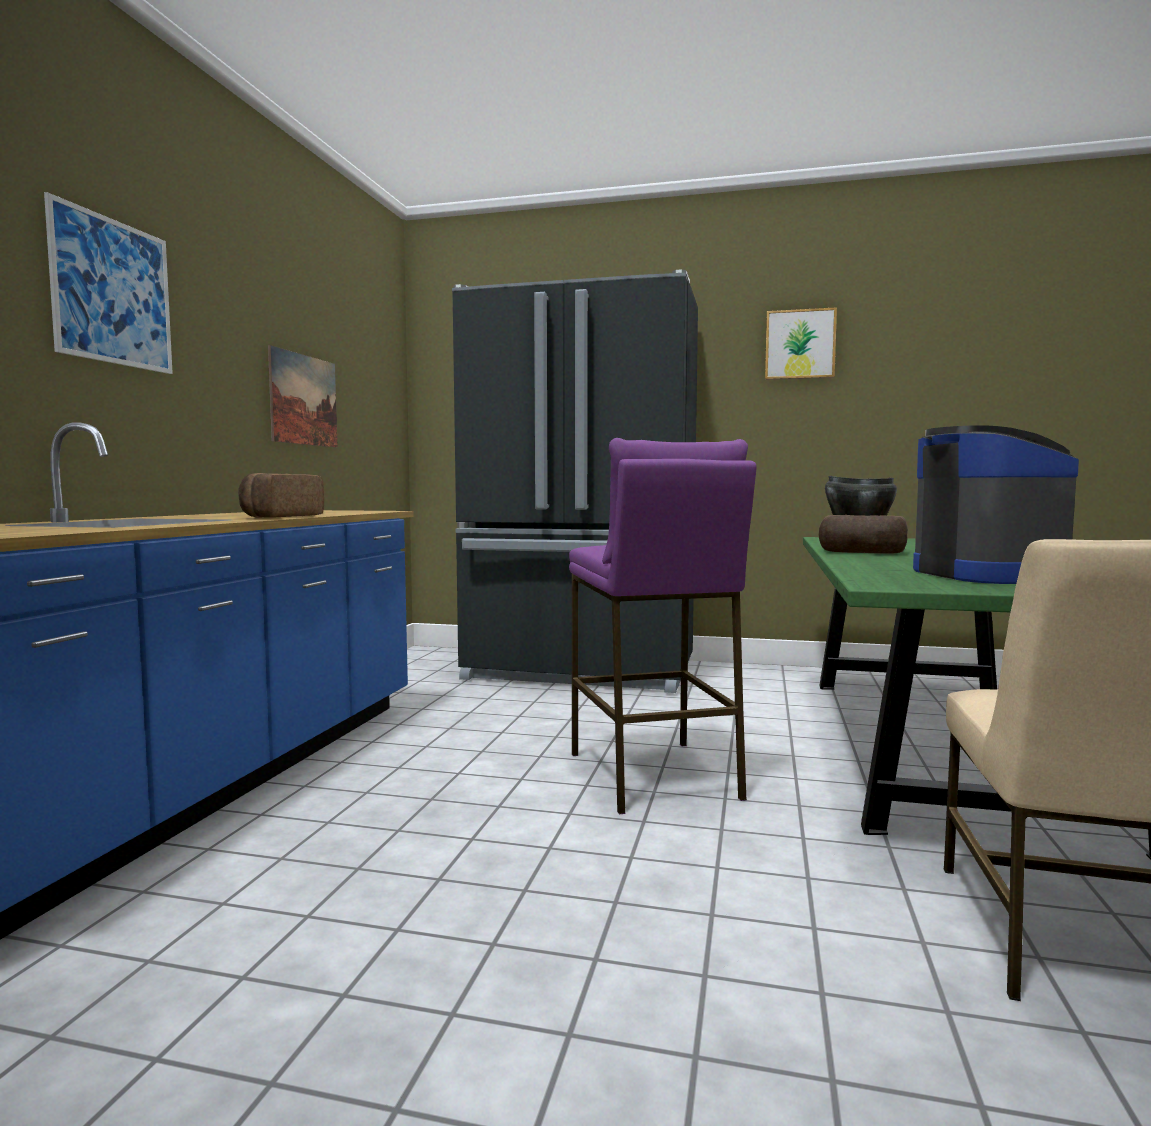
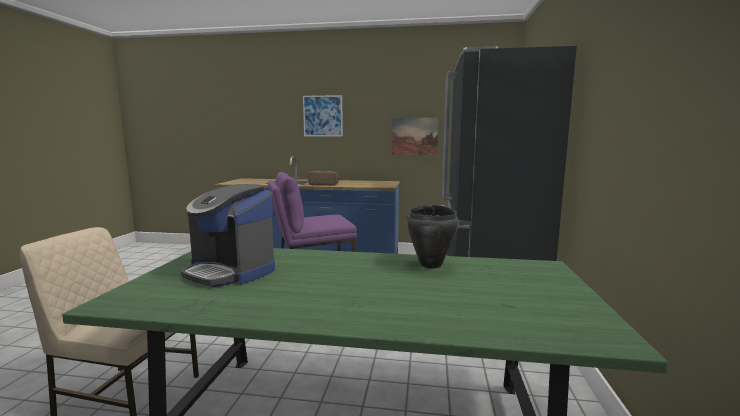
camera: 85 degrees right, 5 degrees up
(800, 345) = (620, 67): picture -> none
(861, 552) = (379, 261): bread -> none
(991, 575) = (231, 271): coffee machine -> coffee machine turned 45 degrees clockwise

